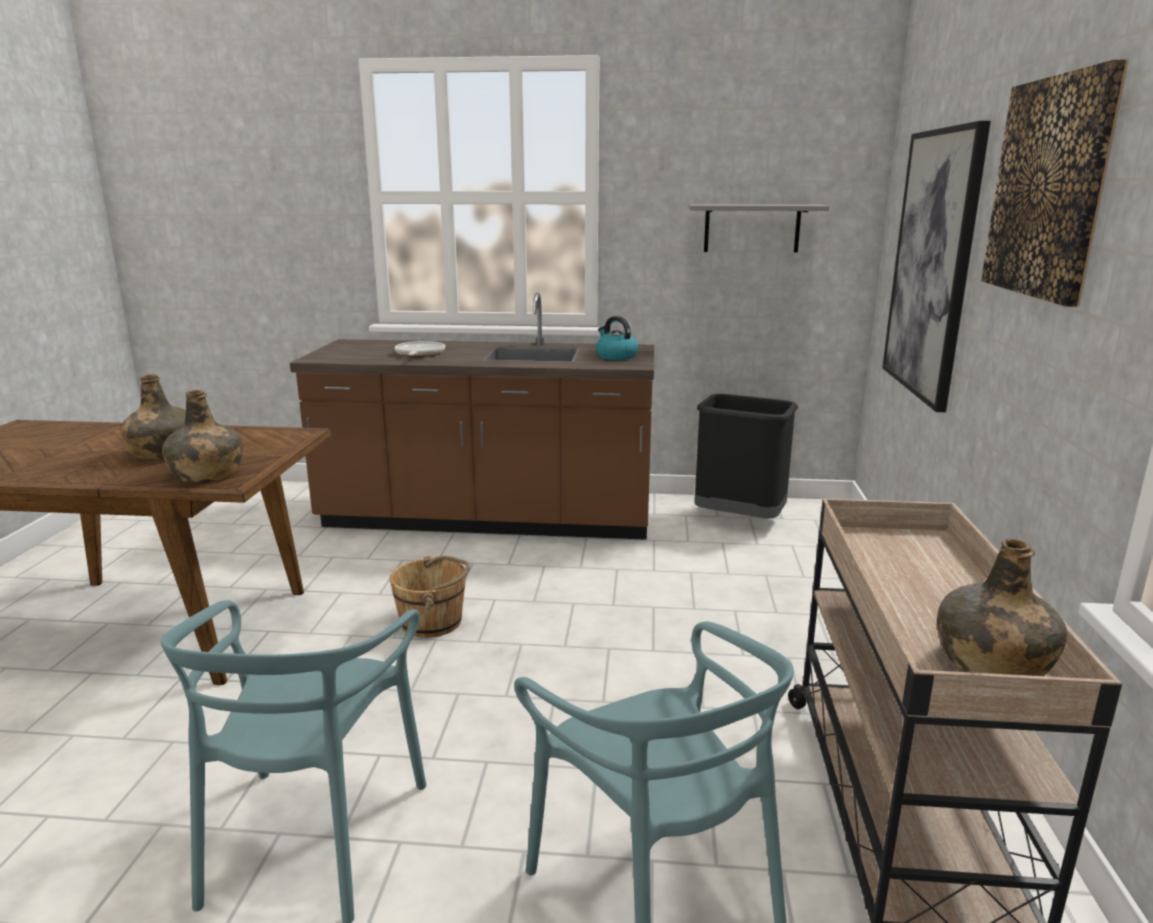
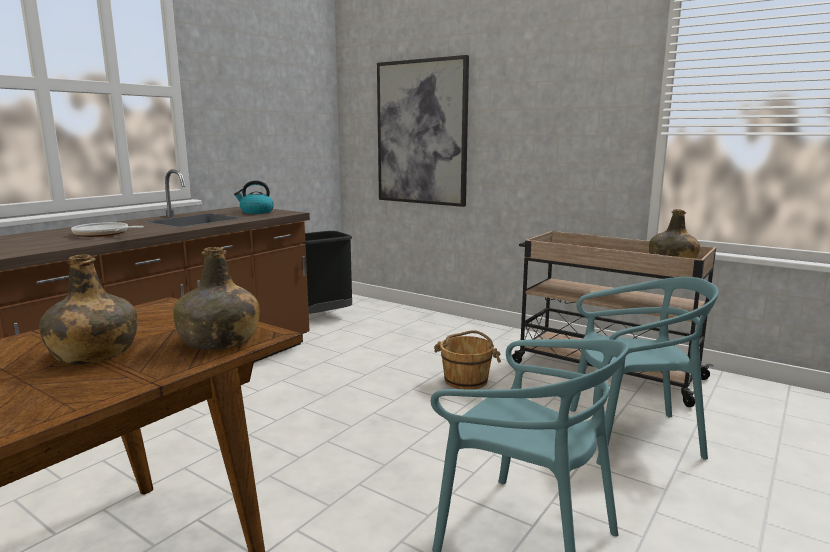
camera: 60 degrees left, 5 degrees down
(432, 622) = (300, 436): brown bucket -> brown bucket (466, 380)
(752, 228) = (278, 119): grey shelf -> none
(1049, 188) = (539, 85): picture -> none

